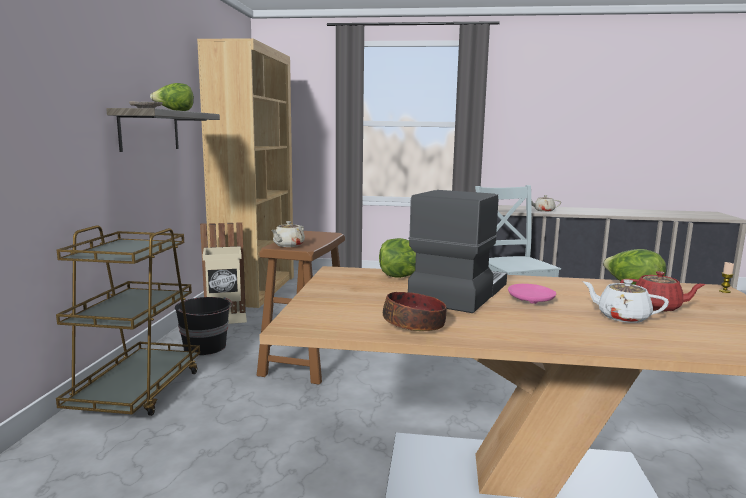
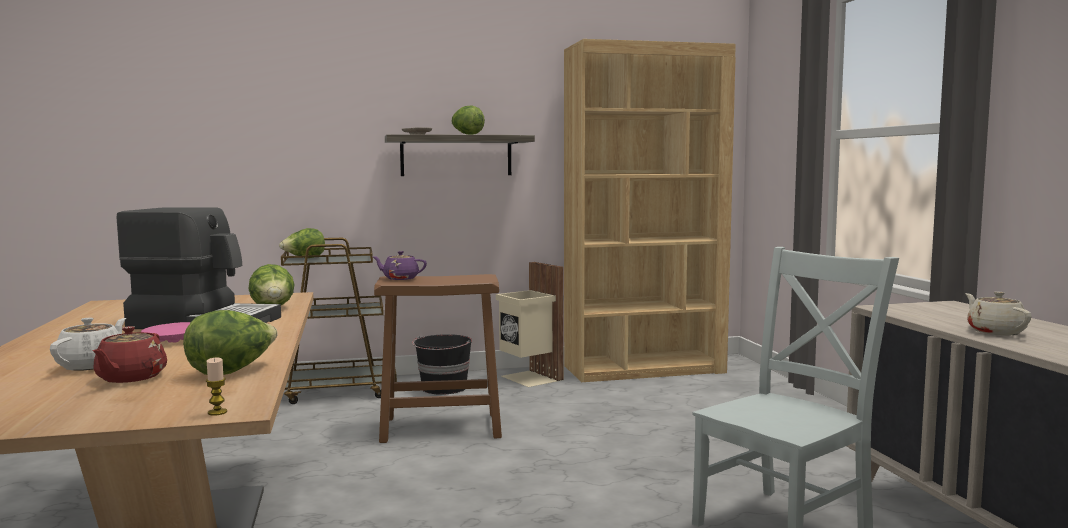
camera: 70 degrees right, 5 degrees down
(100, 254) = (304, 258): none -> lettuce
(288, 245) = (400, 278): beige teapot -> purple teapot
(414, 325) = (94, 320): bowl -> none

